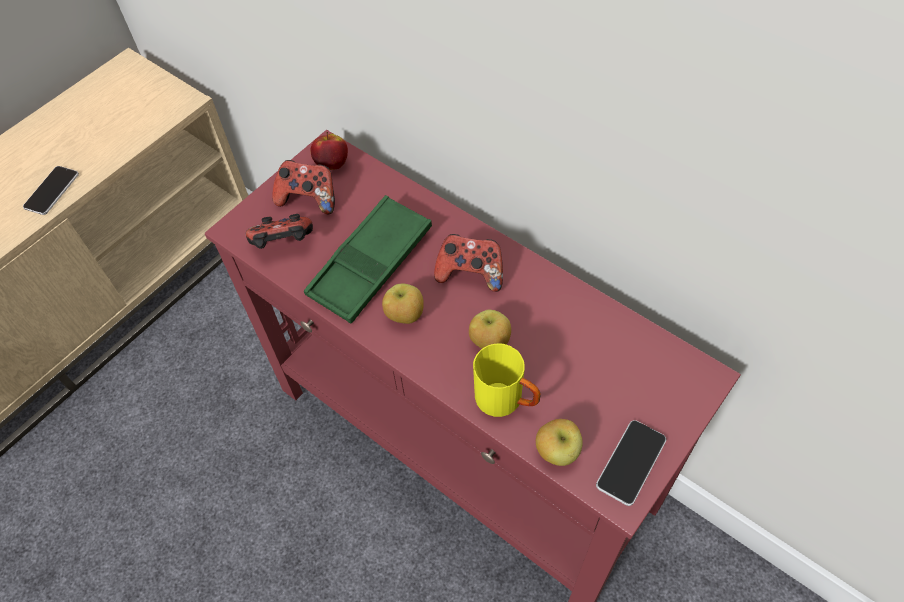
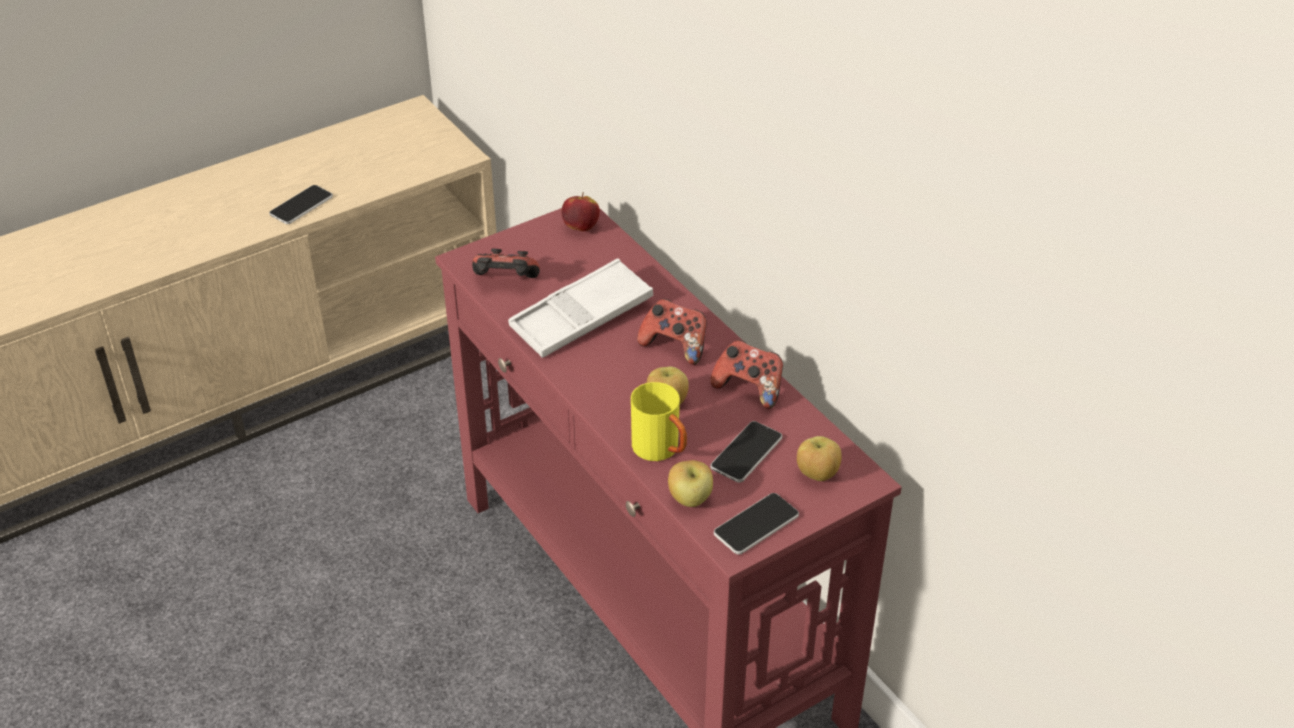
camera: 15 degrees right, 15 degrees down
(308, 198) = (545, 251): game controller -> game controller (749, 388)
(370, 264) = (581, 317): green tray -> white tray
(404, 316) = (595, 364): apple -> apple (817, 475)
(586, 378) = (746, 453): none -> phone

